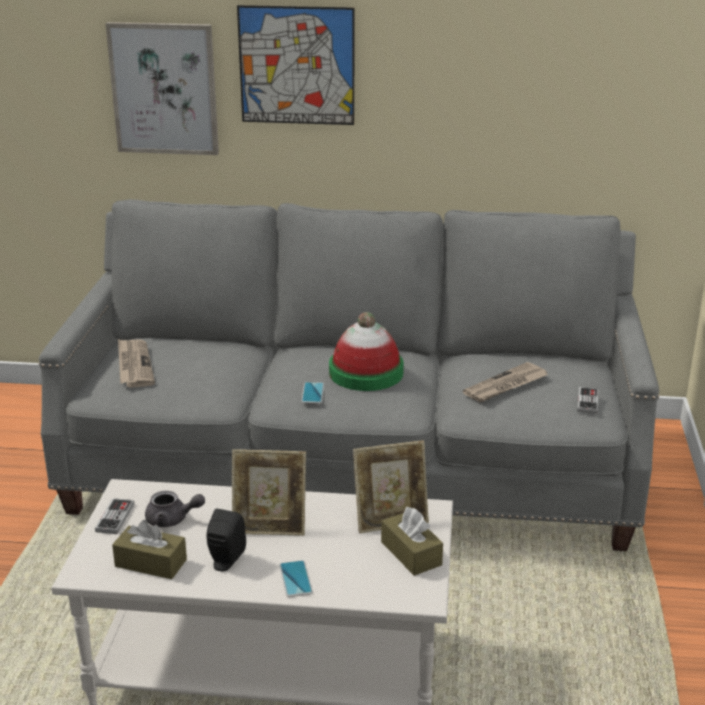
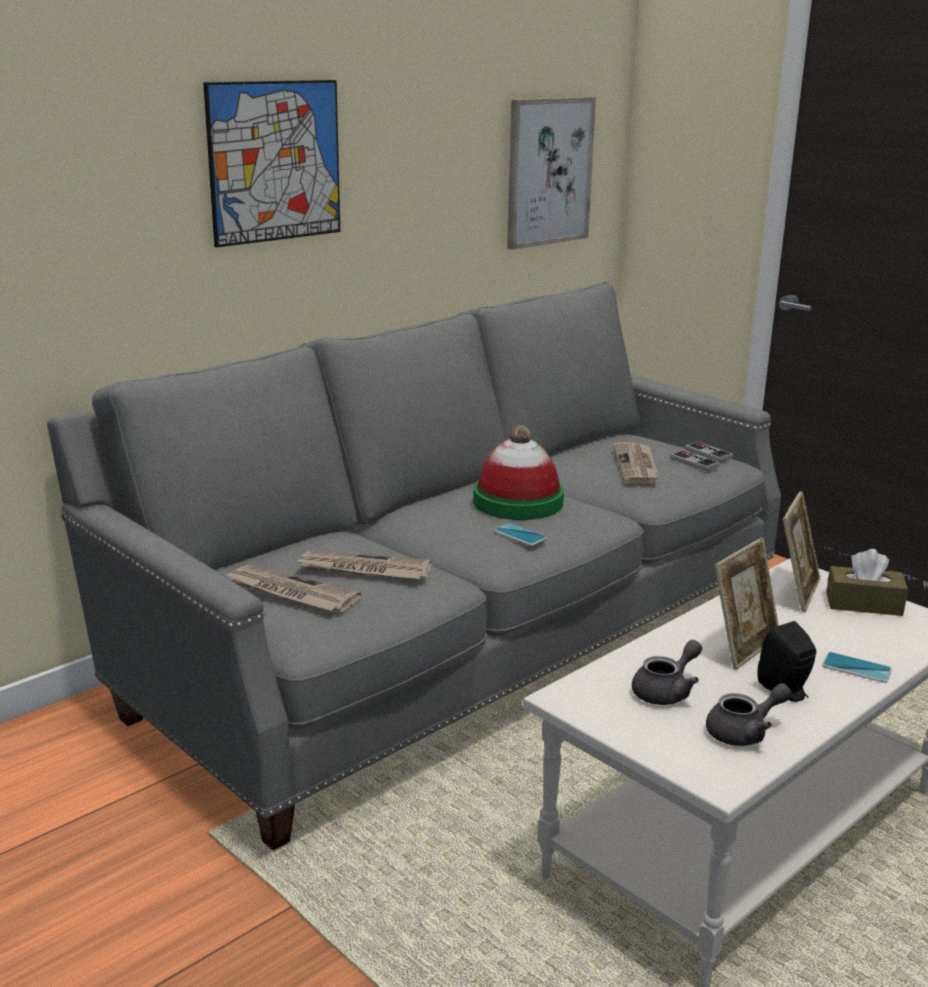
camera: 50 degrees left, 5 degrees down
(115, 517) = (619, 722): game controller -> game controller (694, 462)
(151, 563) = (744, 732): brown tissue box -> grey teapot
(164, 89) = (110, 214): picture -> picture (548, 172)
(190, 371) = (363, 570): none -> newspaper

